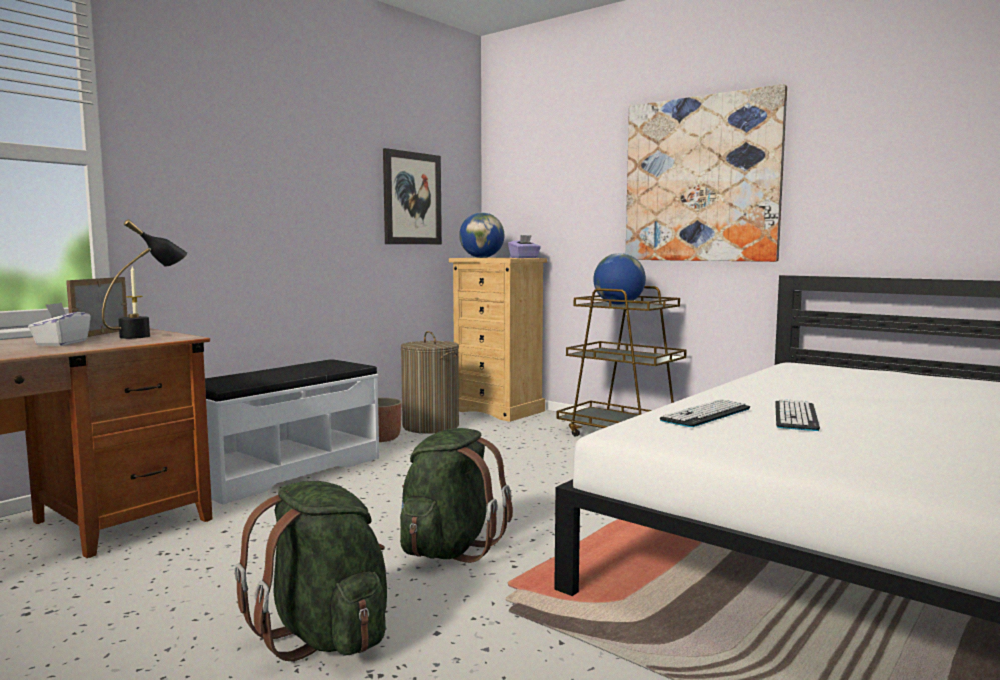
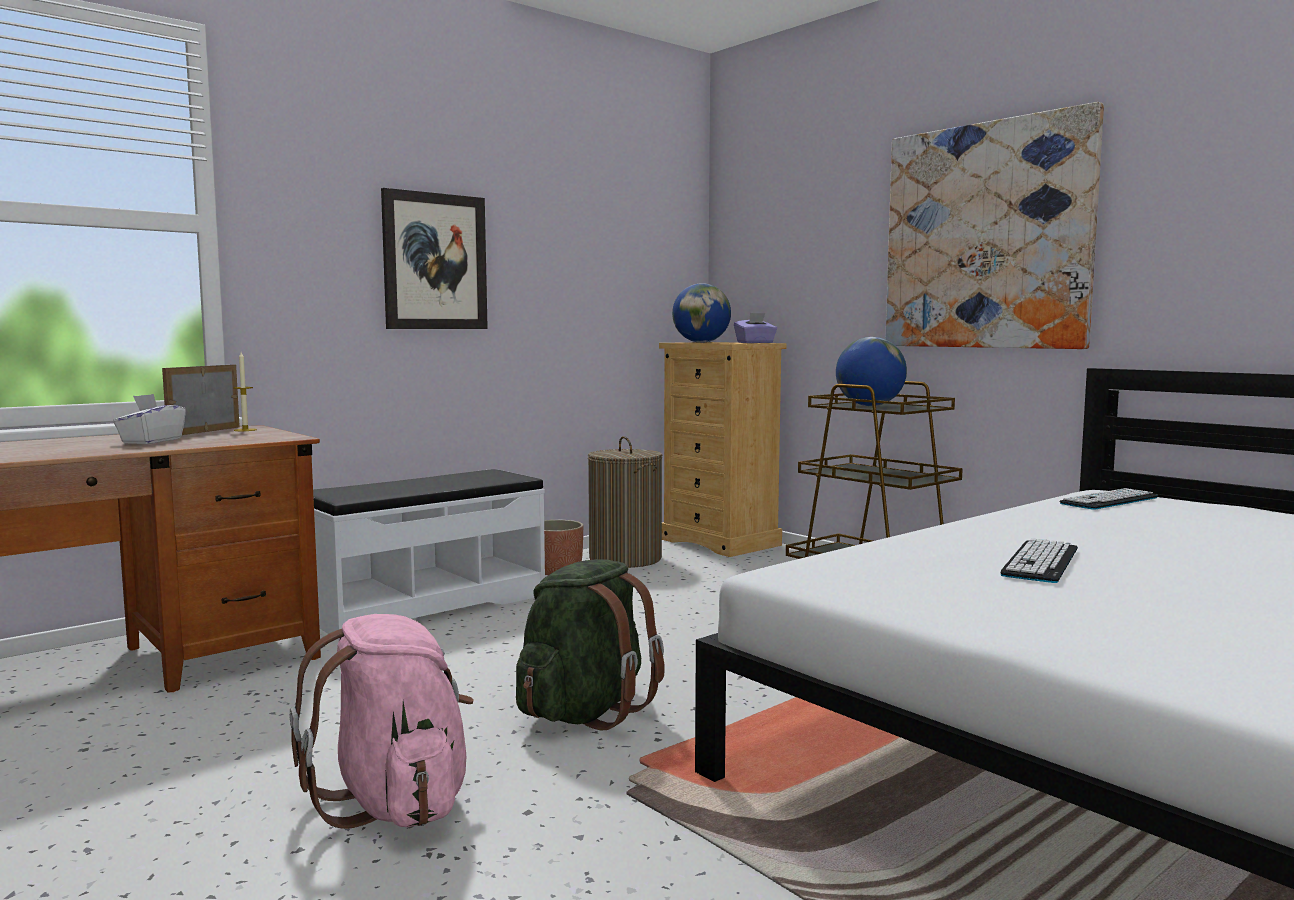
camera: 10 degrees right, 0 degrees up
(148, 335) = (254, 434): black table lamp -> none
(325, 635) = (395, 802): green backpack -> pink backpack
(412, 198) = (610, 266): picture -> picture (435, 261)
(706, 414) = (914, 555): keyboard -> keyboard (1109, 501)

